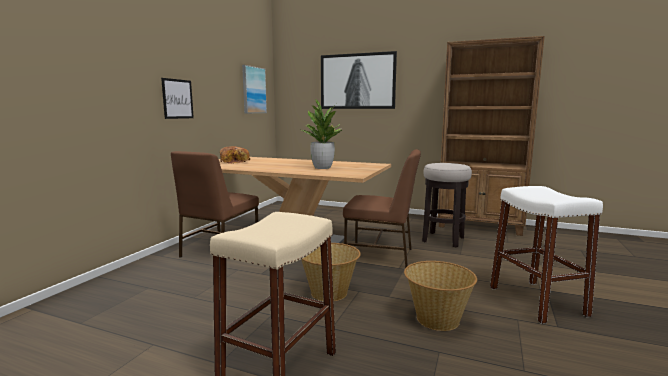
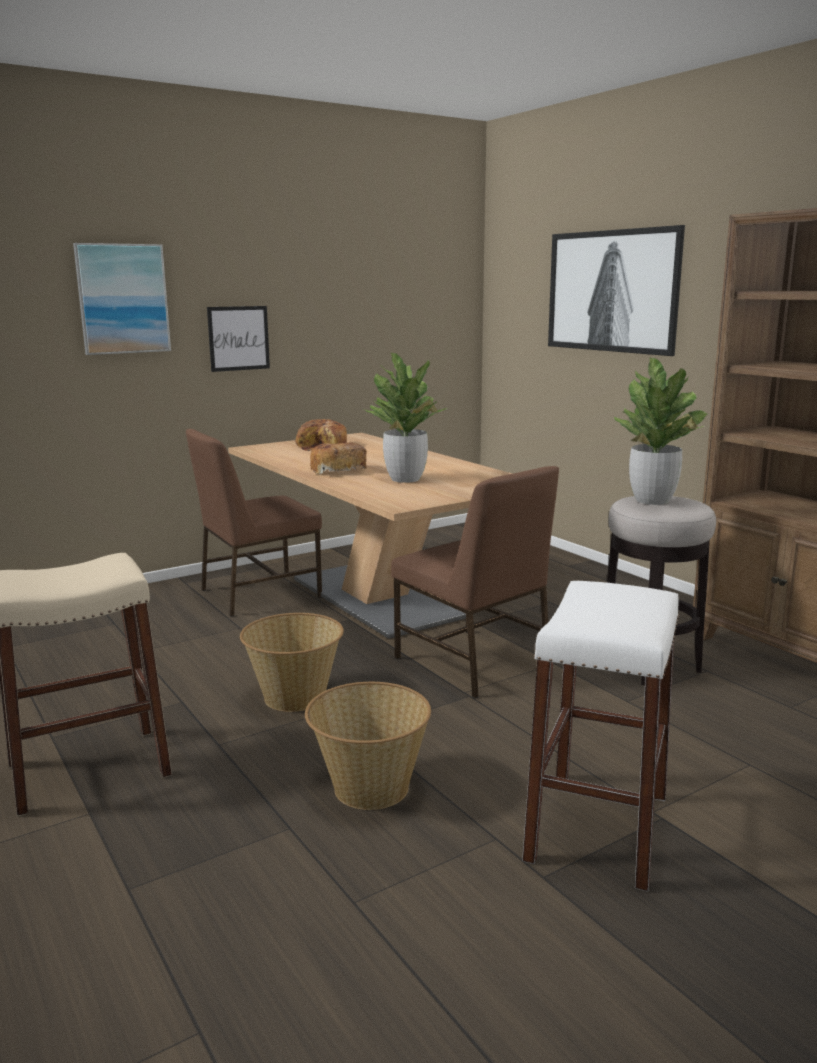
camera: 35 degrees right, 5 degrees up
(253, 90) = (422, 308): picture -> picture (123, 299)
(276, 168) = (337, 470): none -> bread
(443, 163) = (653, 500): none -> potted plant

